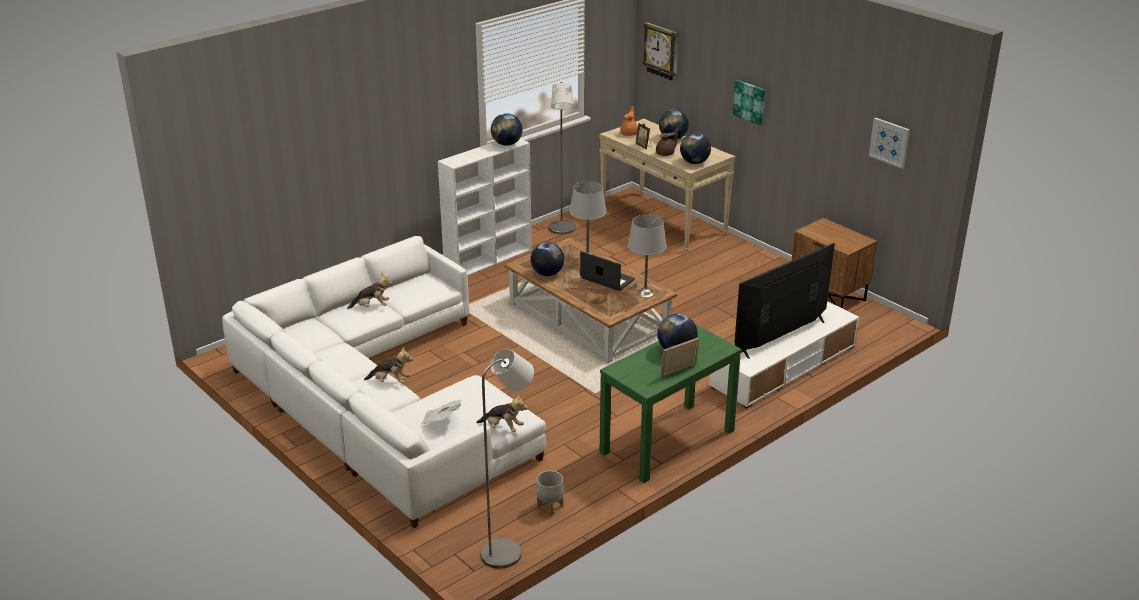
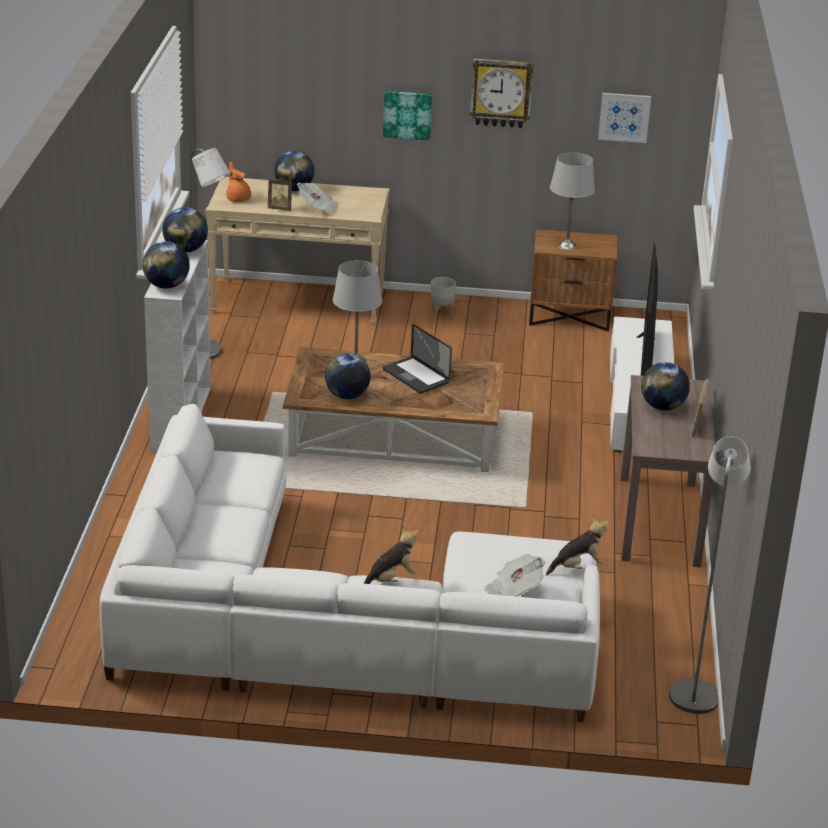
camera: 45 degrees left, 0 degrees up
(372, 306) = (223, 514): plush toy -> none
(550, 507) = (663, 632): grey planter -> grey planter (442, 312)
(607, 279) = (415, 376): laptop -> laptop turned 120 degrees counterclockwise
(645, 293) = (475, 375): grey table lamp -> grey table lamp (566, 246)
(662, 51) = (248, 79): wall clock -> wall clock (501, 92)
(666, 154) = (318, 209): brown teapot -> newspaper
(667, 442) = (659, 520): green console table -> brown console table
(694, 162) = (363, 209): globe -> globe (166, 286)

